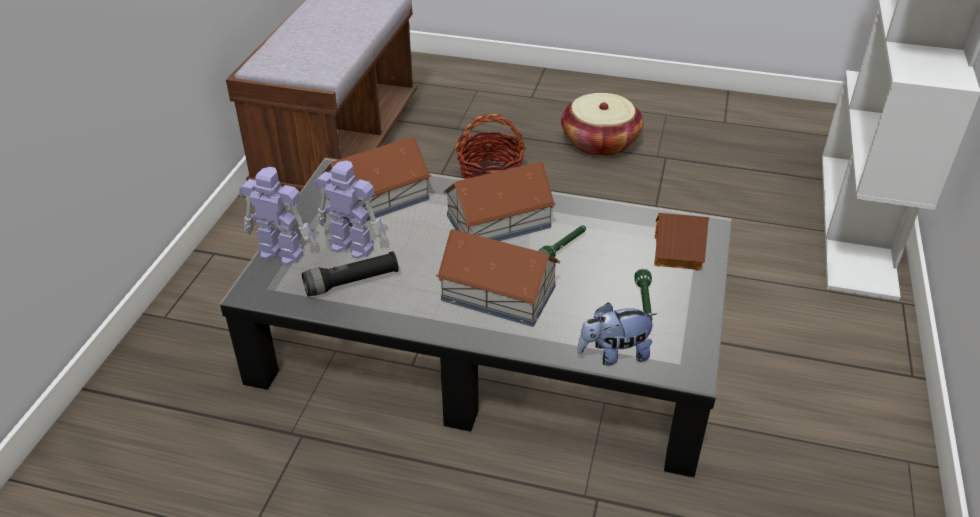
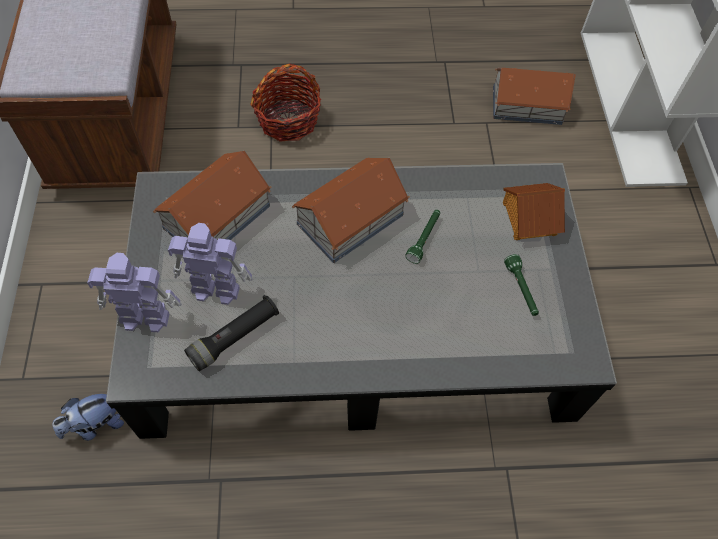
camera: 20 degrees left, 20 degrees up
(499, 294) = (385, 313): toy house -> toy house (527, 105)
(599, 142) = (378, 55): basket -> none
(614, 354) = (515, 360): plush toy -> plush toy (95, 425)

